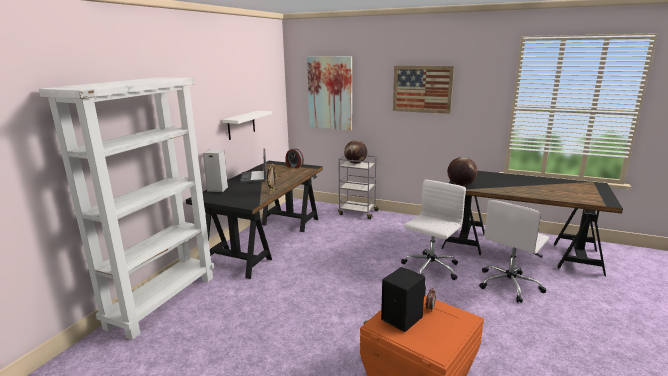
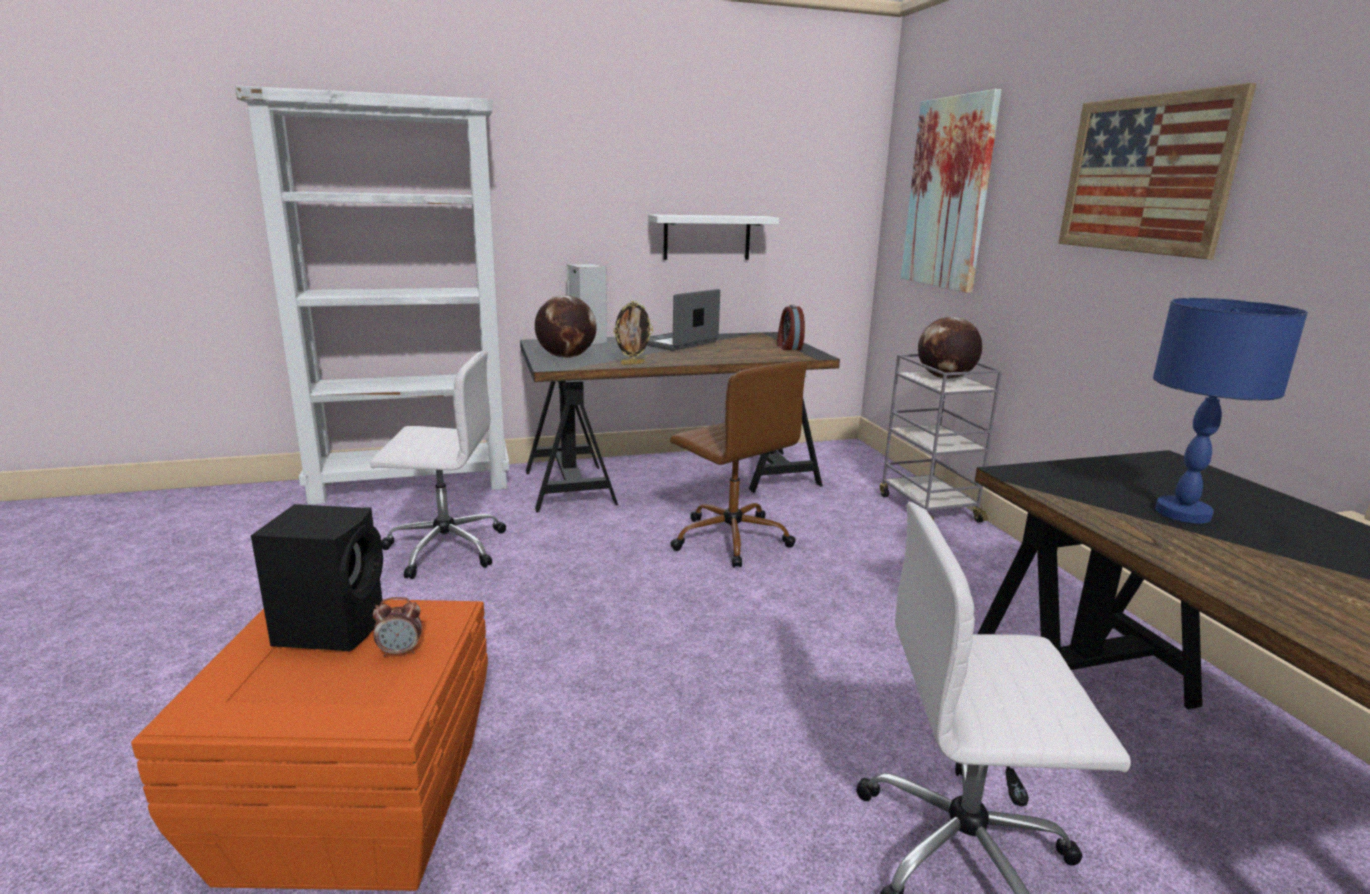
camera: 50 degrees right, 0 degrees up
(332, 250) = (730, 538): none -> brown office chair
(430, 268) = (839, 674): white office chair -> white office chair (443, 548)
(460, 185) = (1044, 477): globe -> globe (566, 357)
(494, 183) = (1182, 513): none -> blue table lamp

